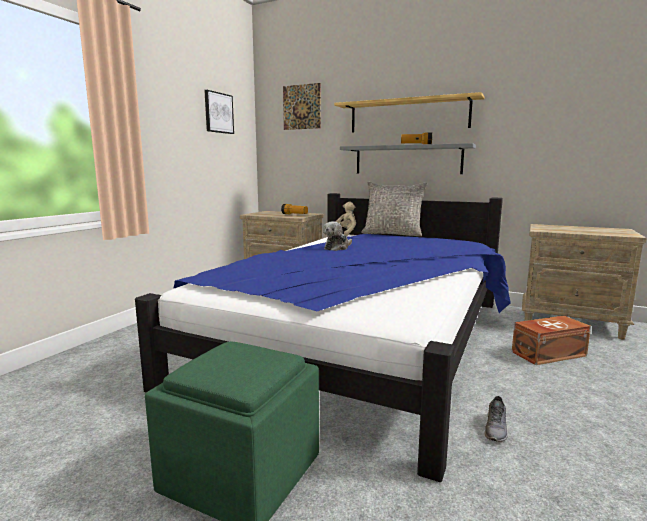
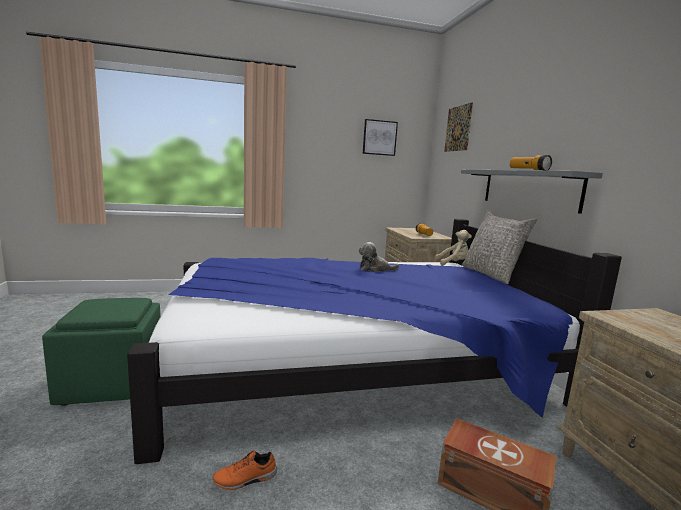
camera: 50 degrees right, 0 degrees up
(408, 115) = (536, 134): shelf -> none
(496, 429) = (245, 479): grey shoe -> orange shoe

